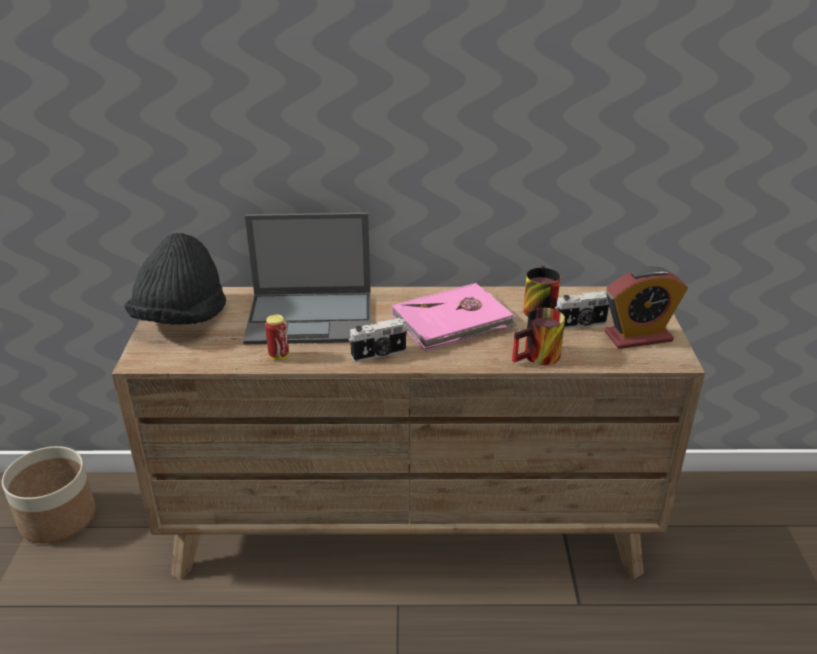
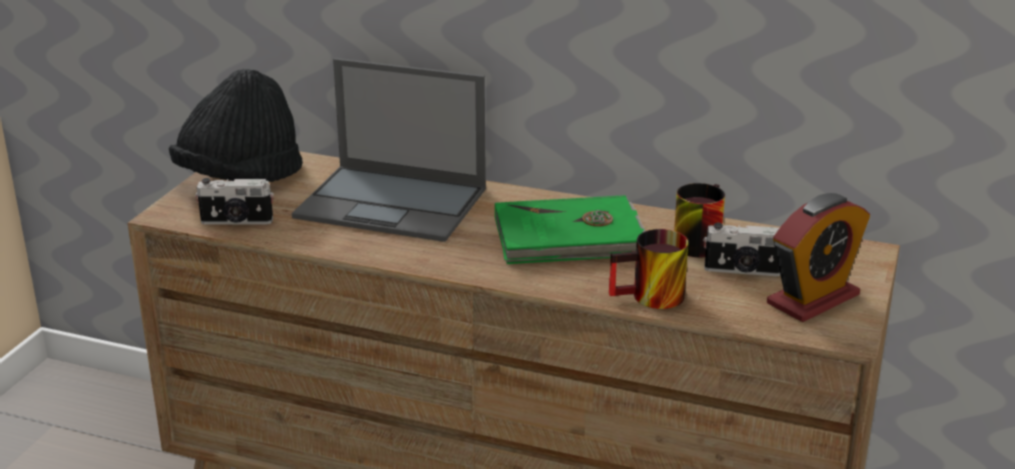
camera: 20 degrees right, 5 degrees down
(58, 518) = (89, 423): planter -> none
(279, 356) = (324, 238): can -> none
(379, 354) = (446, 258): camera -> camera (236, 222)
(454, 321) = (570, 238): pink book -> green book
(638, 337) = (813, 299): alarm clock -> alarm clock turned 45 degrees counterclockwise

